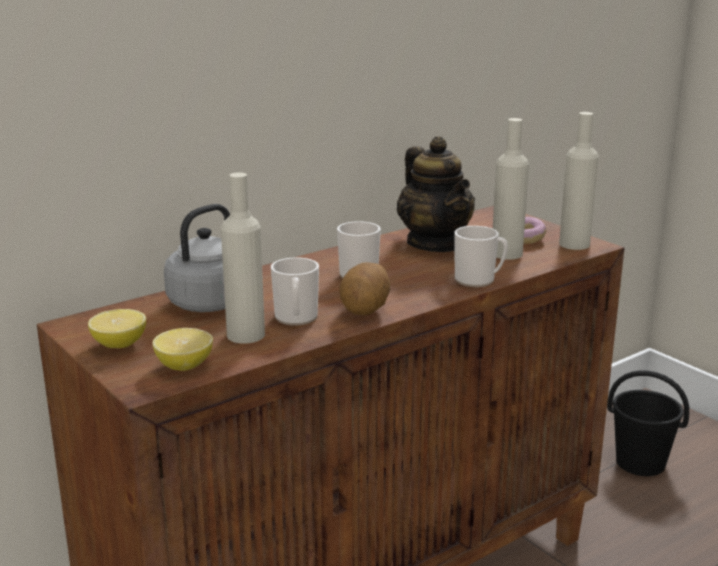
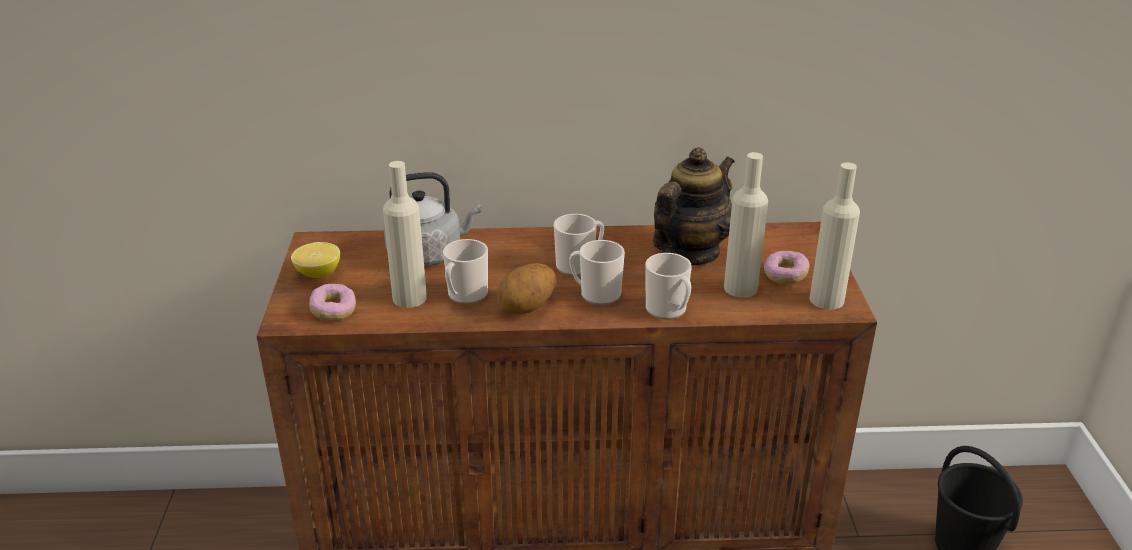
camera: 35 degrees right, 10 degrees up
(184, 366) = (334, 311): lemon -> donut
(406, 286) = (596, 294): none -> mug
(435, 244) = (689, 253): teapot -> teapot turned 150 degrees counterclockwise

